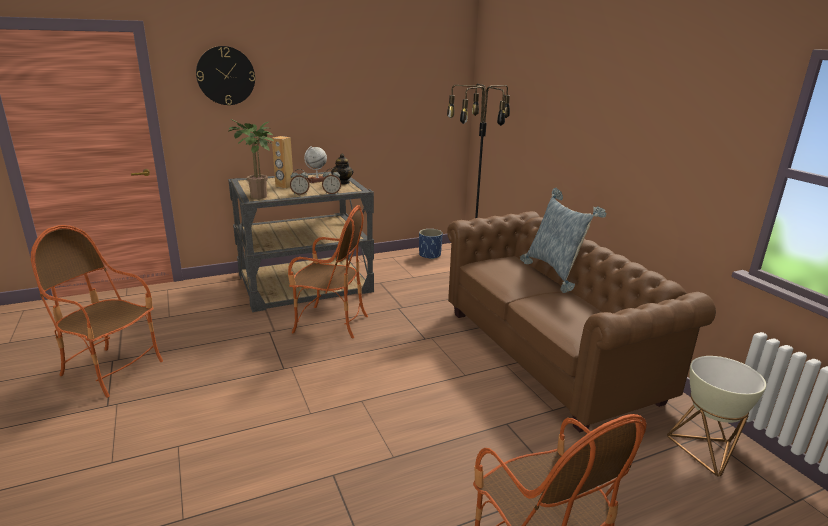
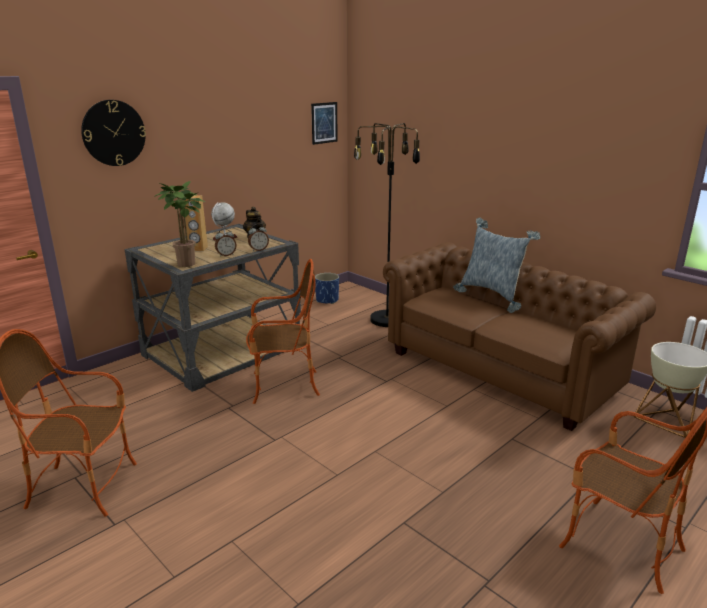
camera: 20 degrees left, 0 degrees up
(446, 83) = (324, 123): none -> picture

